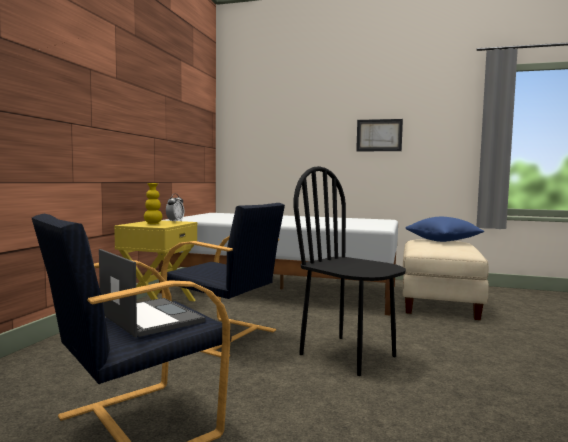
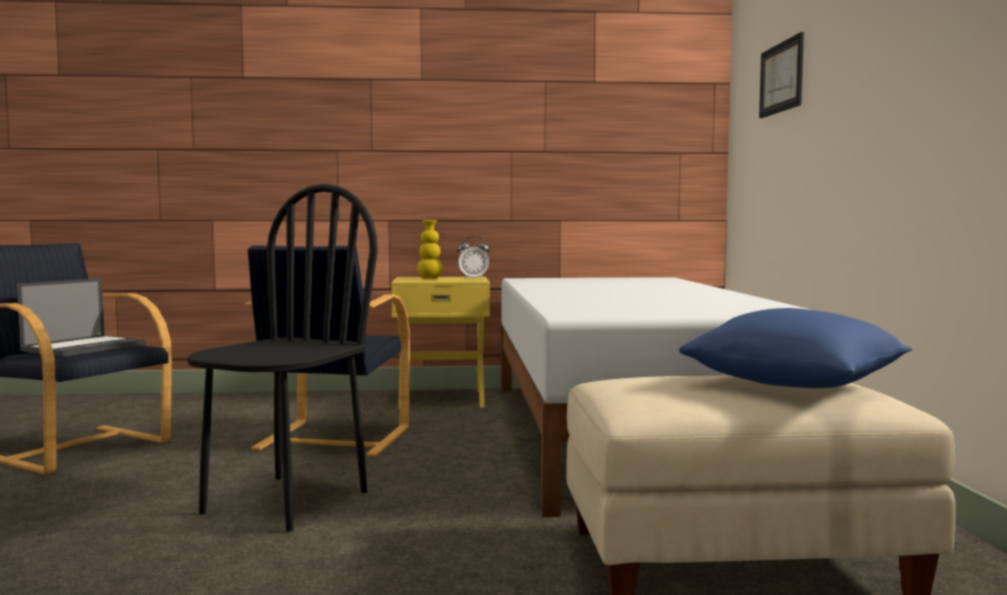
camera: 70 degrees right, 0 degrees up
(379, 135) = (909, 70): picture -> picture (781, 77)

